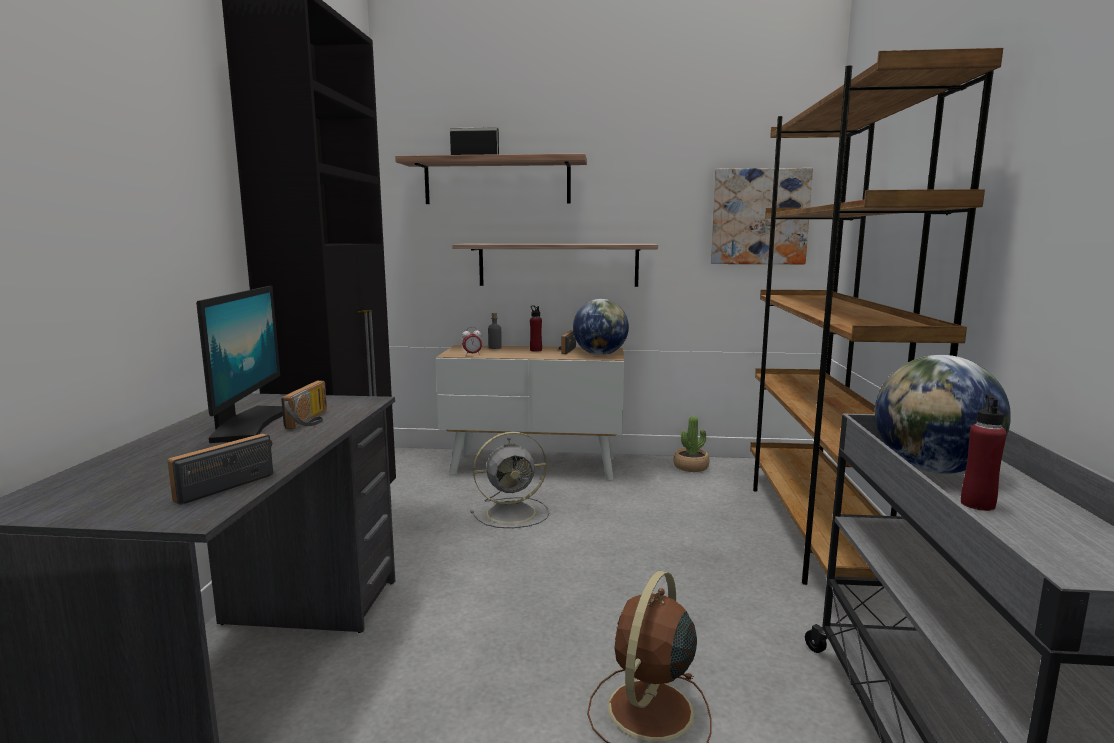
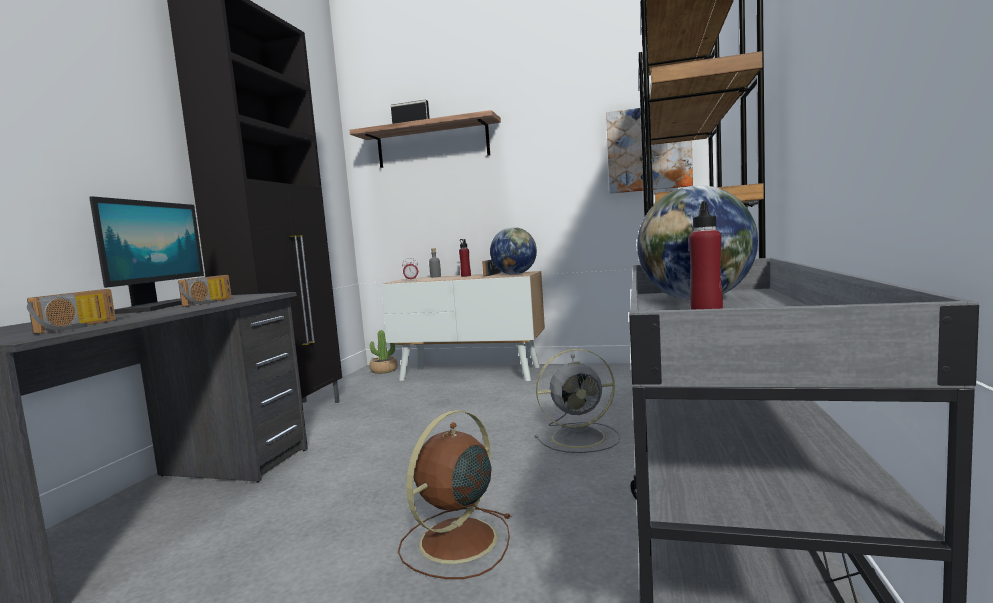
camera: 10 degrees right, 5 degrees down
(224, 484) = (80, 327): radio -> radio turned 150 degrees clockwise
(513, 512) = (432, 404): grey fan -> grey fan (580, 437)
(558, 265) = (484, 206): shelf -> none
(691, 467) = (603, 370): potted plant -> potted plant (384, 370)

